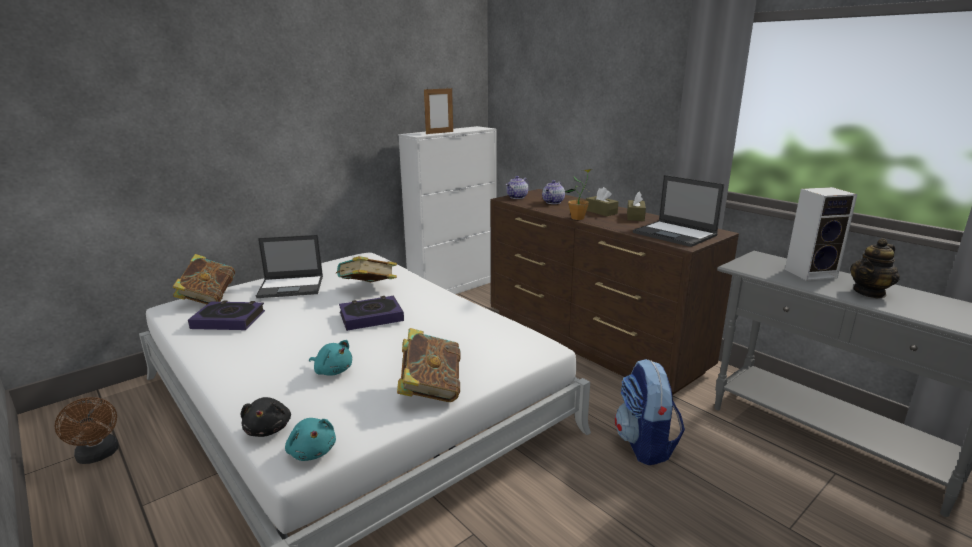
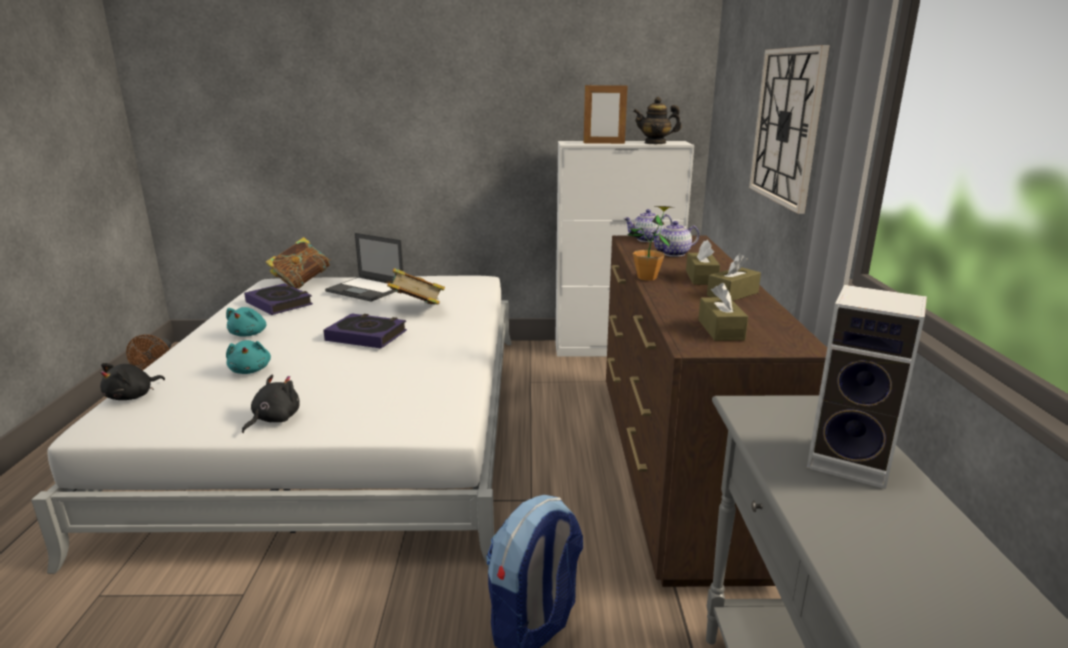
camera: 40 degrees right, 0 degrees up
(312, 451) = (115, 426): turquoise plush toy -> turquoise plush toy (249, 334)
(430, 390) = (274, 419): book -> black plush toy
(607, 112) = (786, 126): none -> wall clock
(675, 234) = (720, 330): laptop -> brown tissue box
(869, 292) = (884, 536): teapot -> teapot (655, 143)

